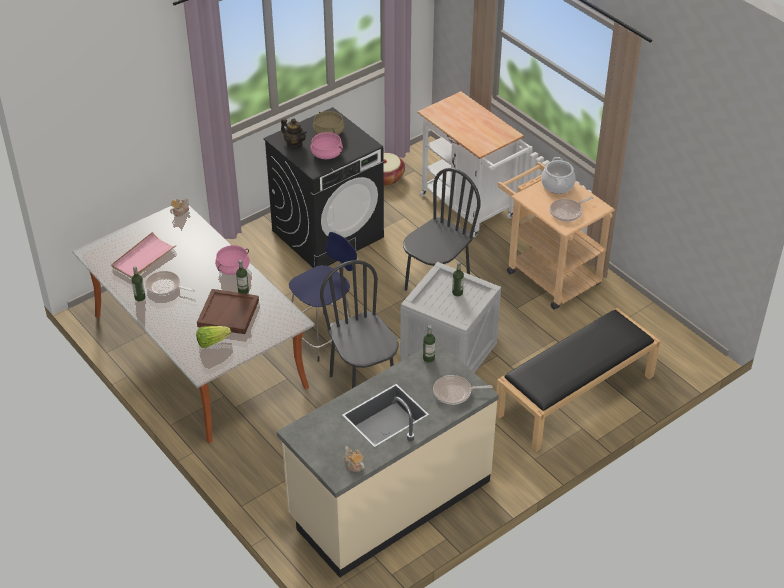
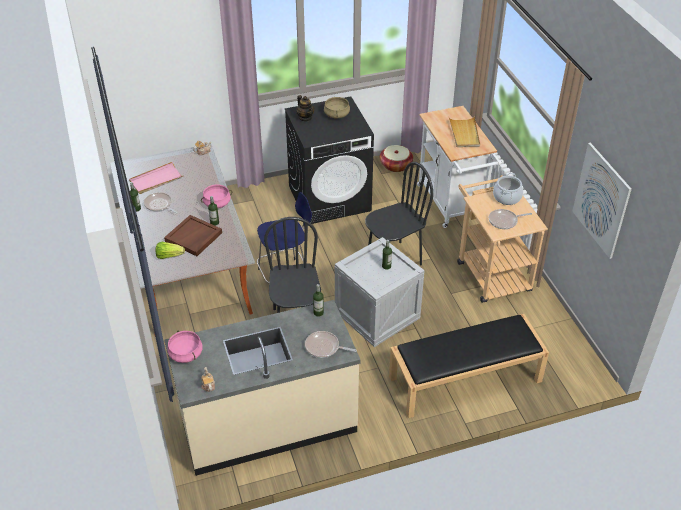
camera: 20 degrees right, 0 degrees up
(327, 154) = (326, 130): pink cooking pot -> pink cooking pot (186, 354)
(479, 123) = (464, 133): none -> beige tray
(677, 166) = (601, 200): none -> picture

